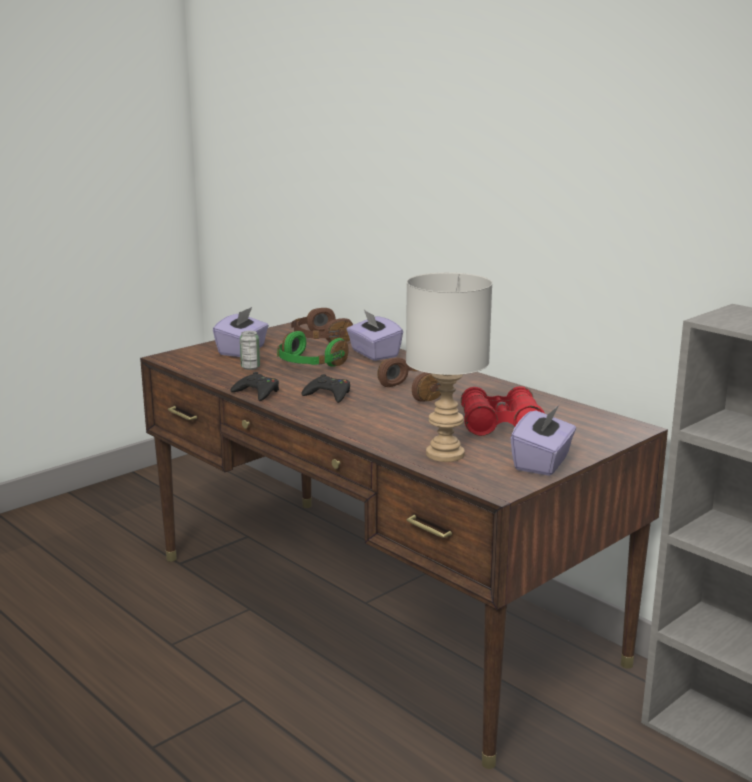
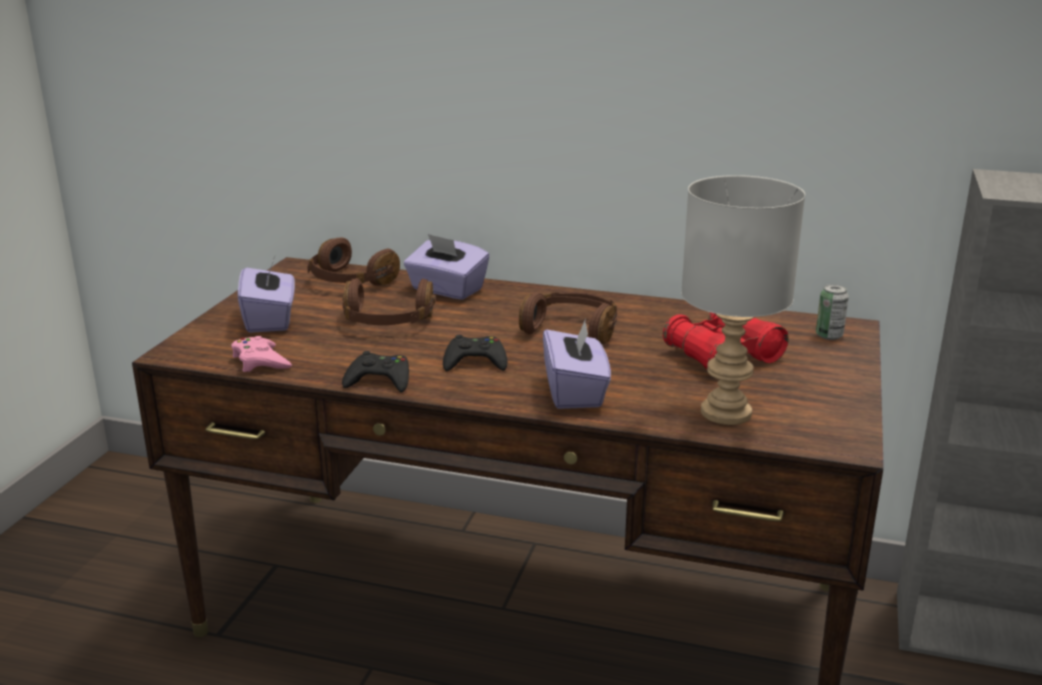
camera: 30 degrees left, 5 degrees up
(206, 370) = (260, 361): none -> pink game controller
(250, 367) = (317, 343): can -> can (829, 335)
(309, 364) = (388, 322): green headphones -> brown headphones
(542, 463) = (836, 396): purple tissue box -> purple tissue box (575, 392)

